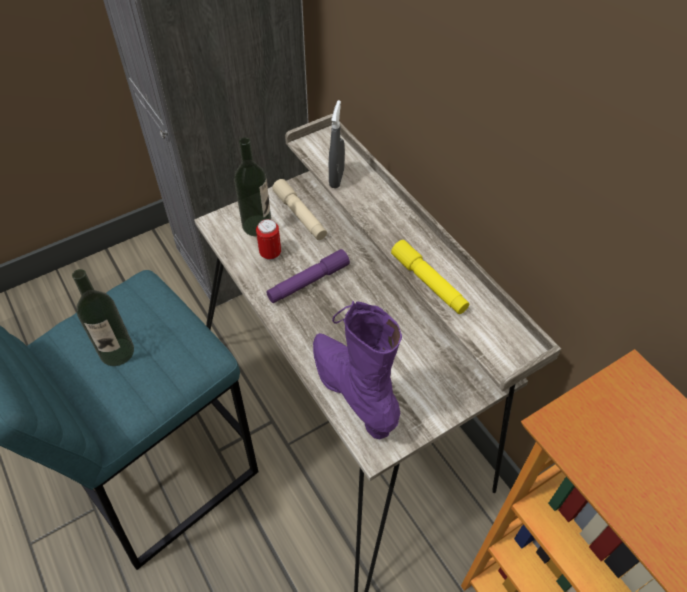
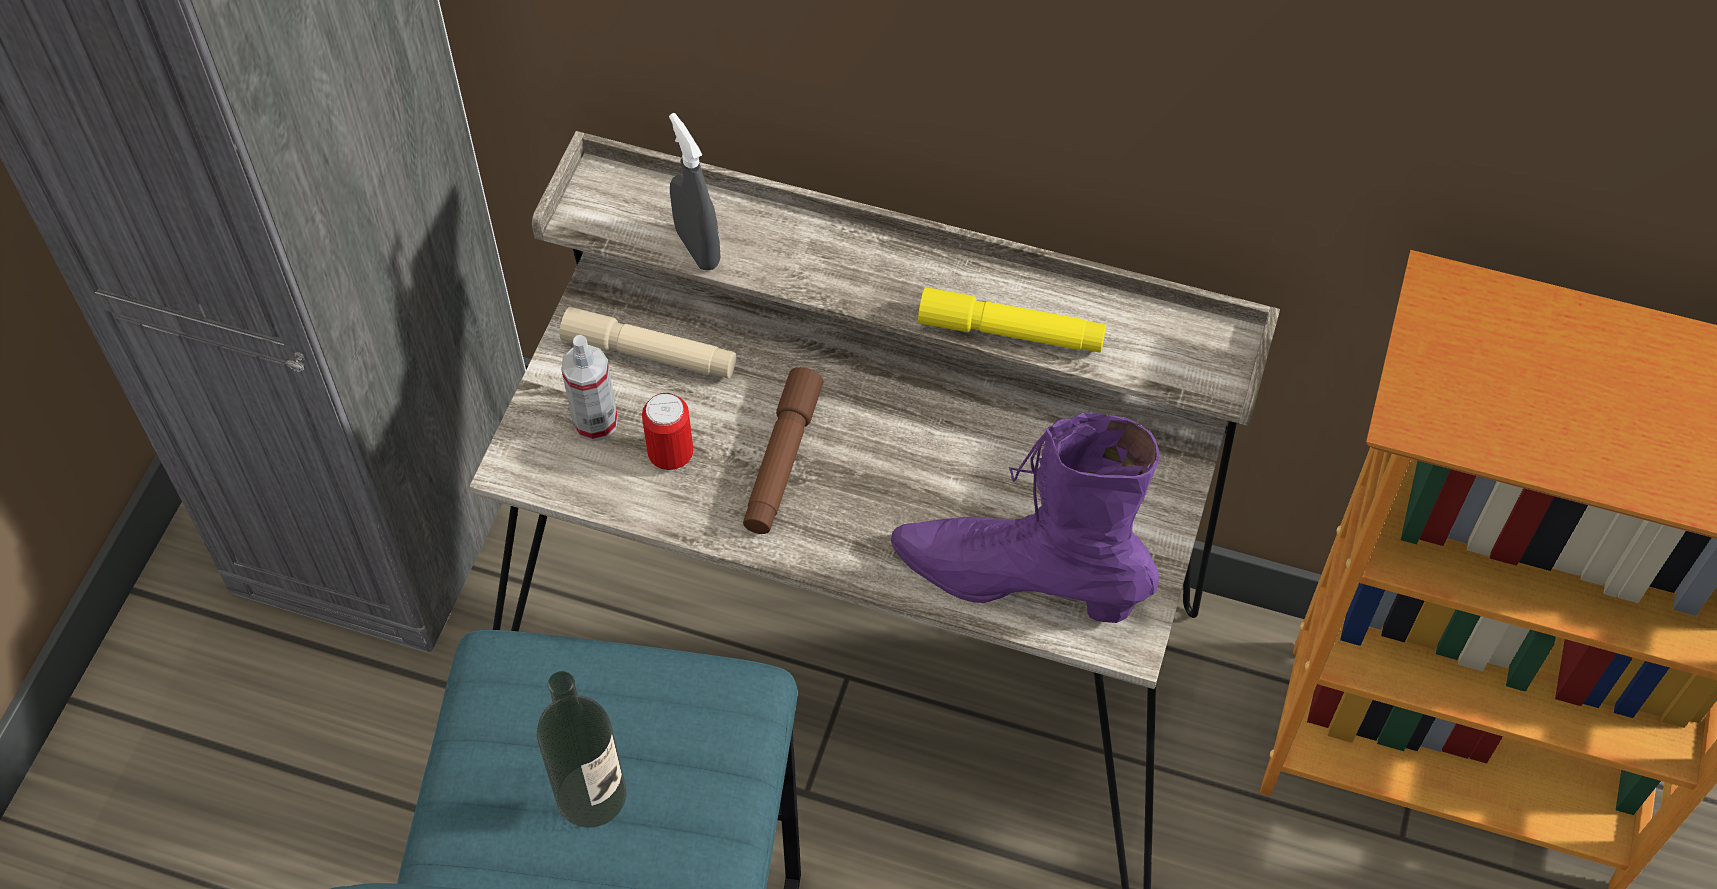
camera: 40 degrees left, 5 degrees up
(257, 225) = (595, 422): bottle -> spray bottle
(308, 282) = (782, 460): purple flashlight -> brown flashlight

